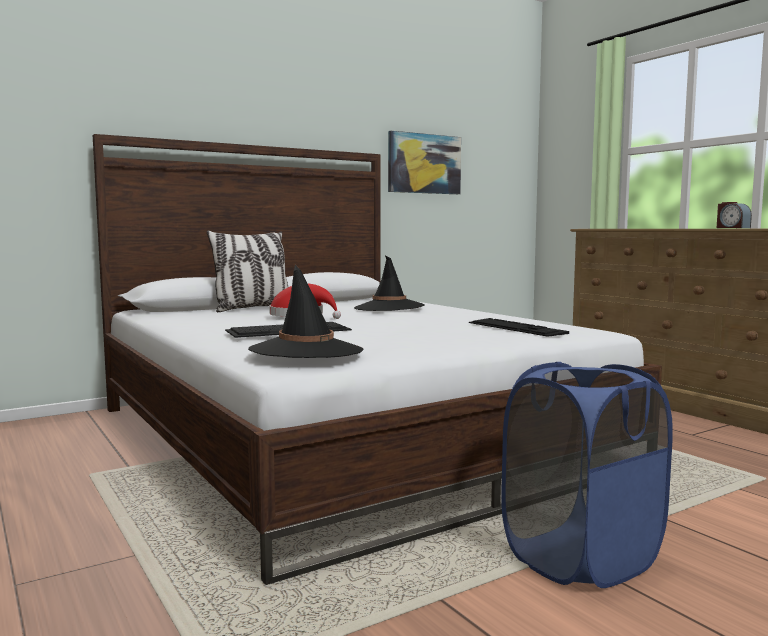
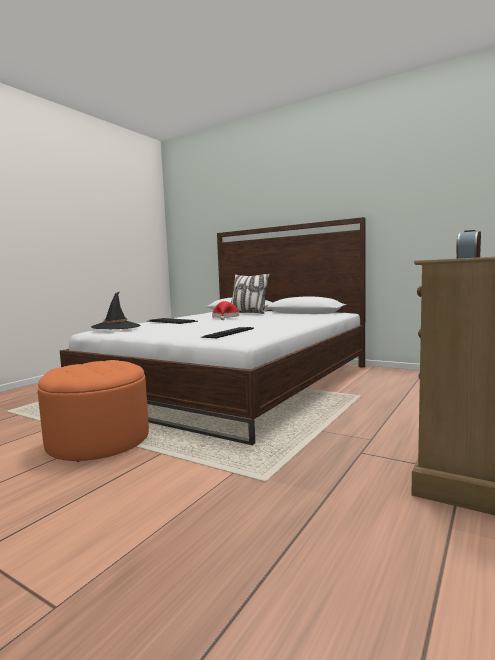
camera: 65 degrees right, 0 degrees up
(389, 308) = (282, 318): black hat -> none
(424, 164) = (413, 216): picture -> none
(580, 558) = (98, 441): blue laundry basket -> orange ottoman

